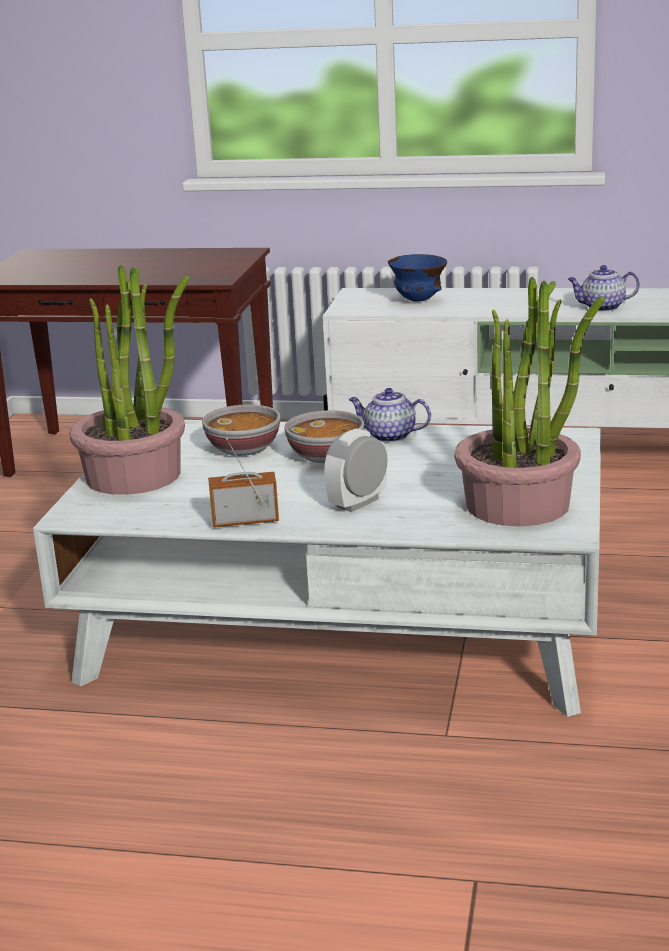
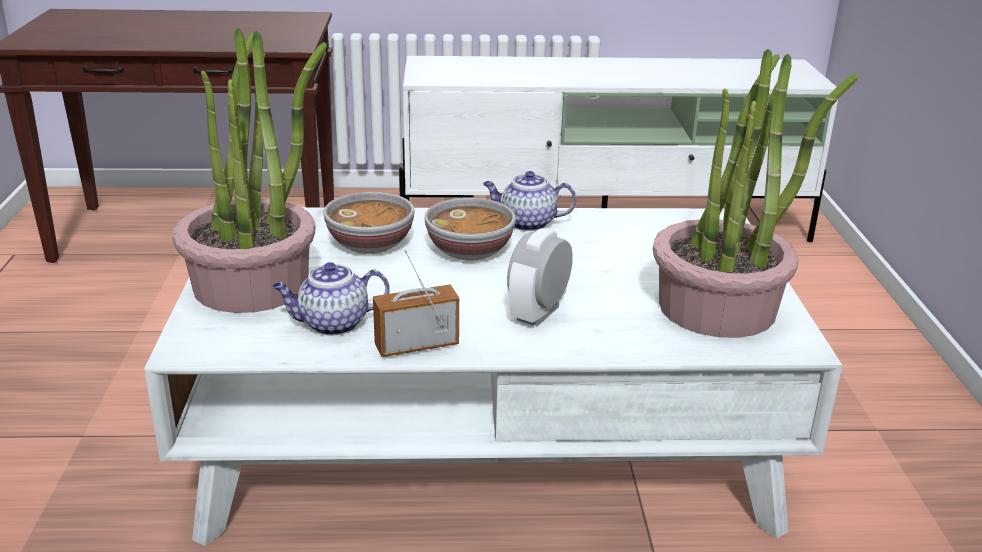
camera: 15 degrees left, 5 degrees up
(419, 301) = (495, 70): blue bowl -> none
(602, 307) = (681, 78): teapot -> teapot (332, 324)

